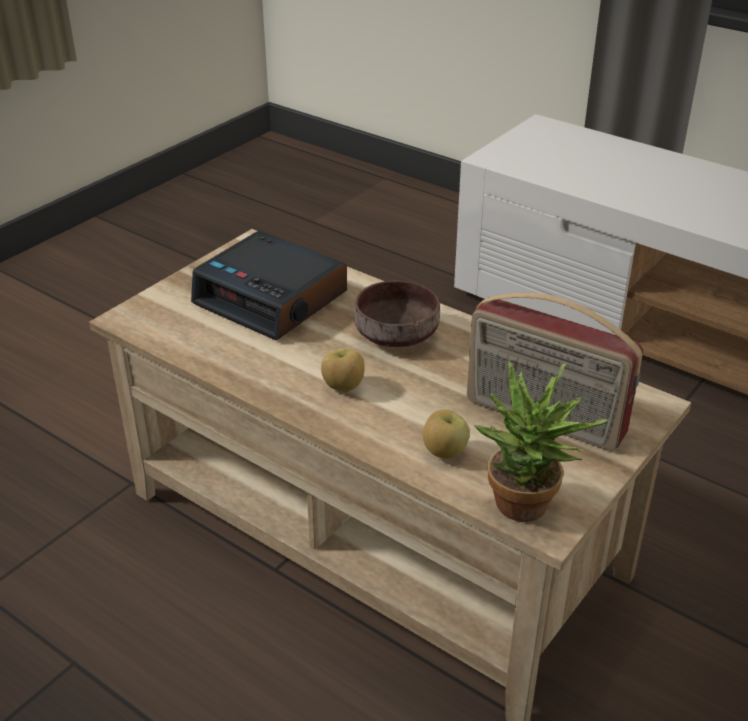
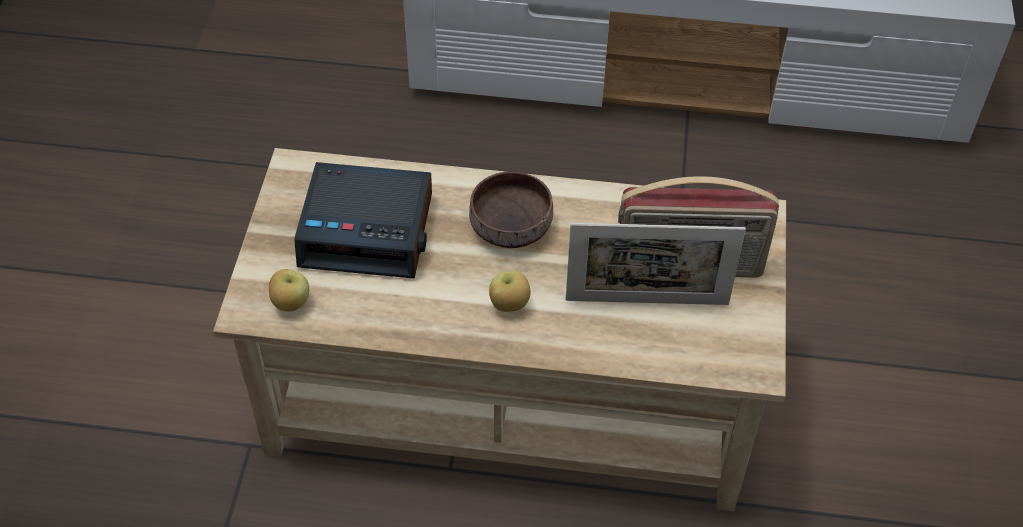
camera: 30 degrees left, 15 degrees up
(444, 452) = (637, 335): apple -> apple (290, 303)
(477, 430) = (647, 302): none -> picture frame
(527, 511) = (734, 363): potted plant -> none

